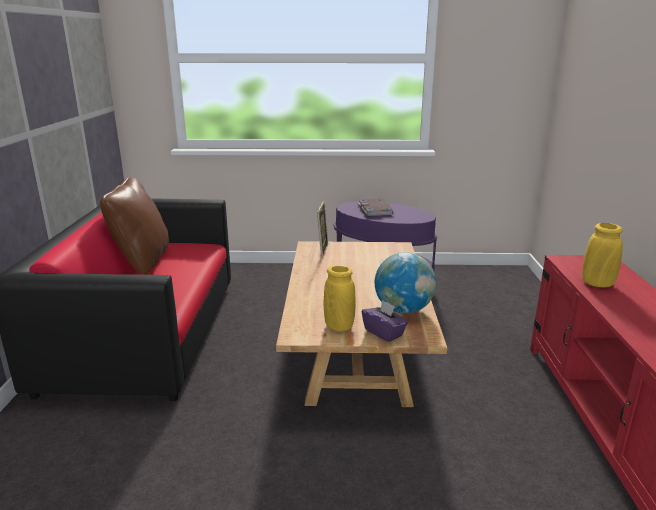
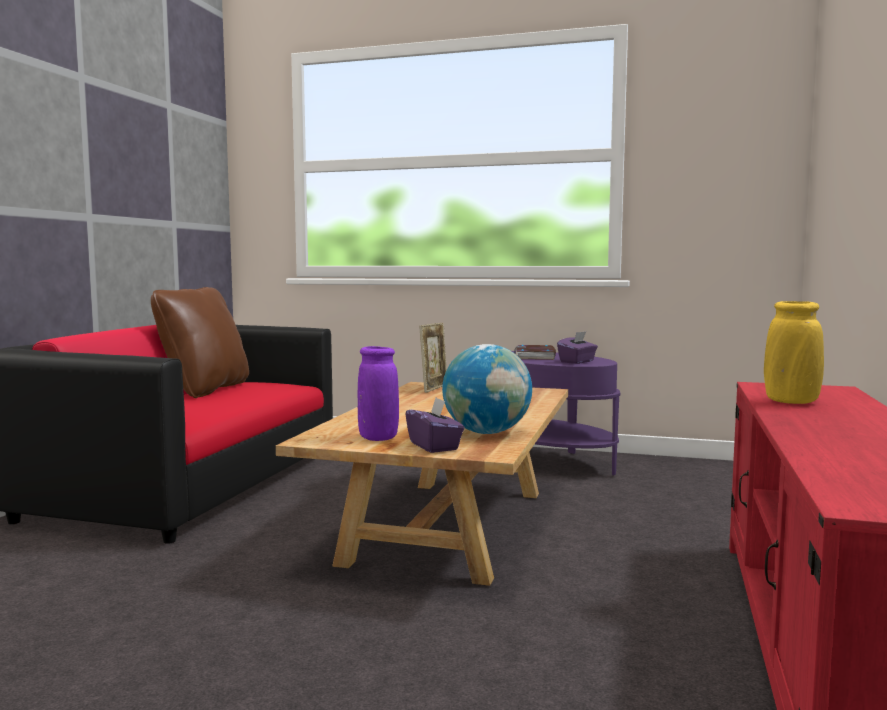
camera: 15 degrees right, 15 degrees down
(339, 326) = (378, 438): yellow vase -> purple vase
(409, 217) = (577, 362): none -> purple tissue box

